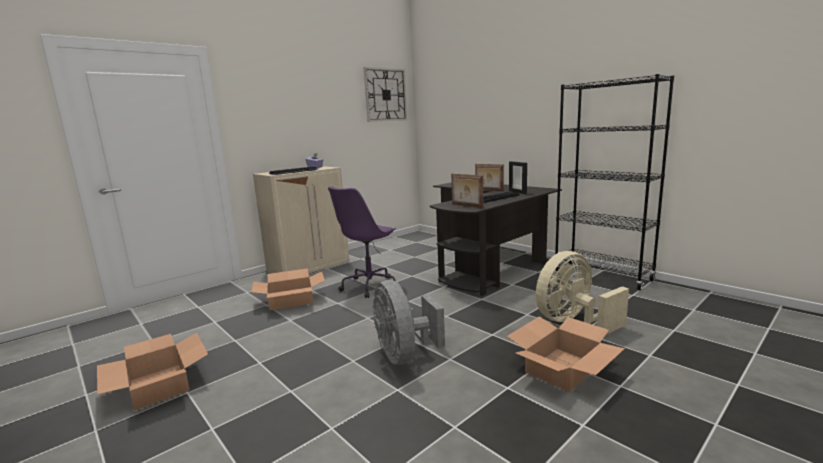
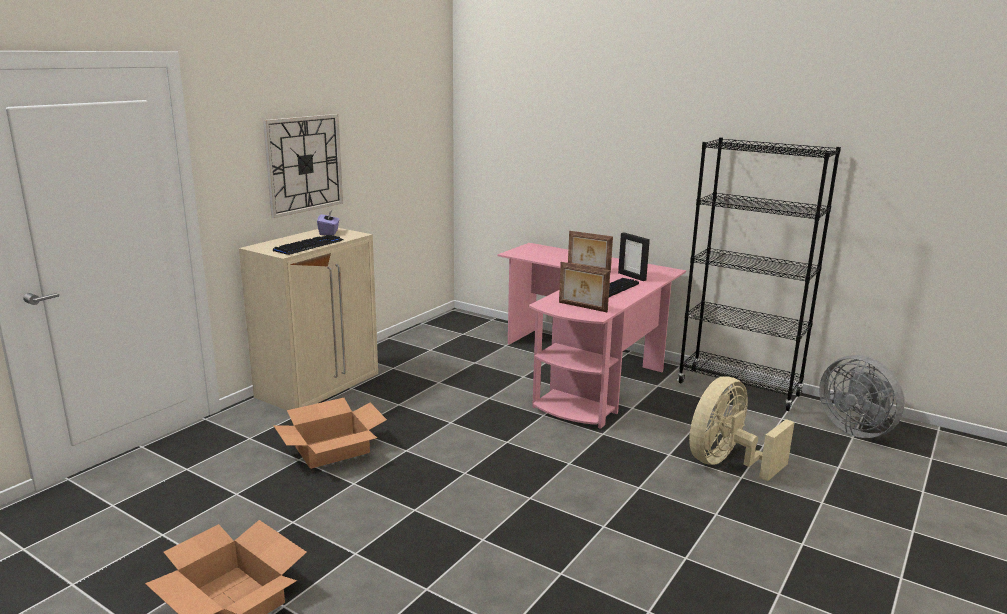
camera: 15 degrees left, 5 degrees up
(368, 287) = (436, 420): purple office chair -> none
(385, 95) = (417, 106): wall clock -> wall clock (304, 164)
(404, 355) = (544, 525): grey fan -> grey fan (856, 429)
(489, 262) = (587, 371): black desk -> pink desk
(562, 368) = (736, 528): cardboard box -> none

